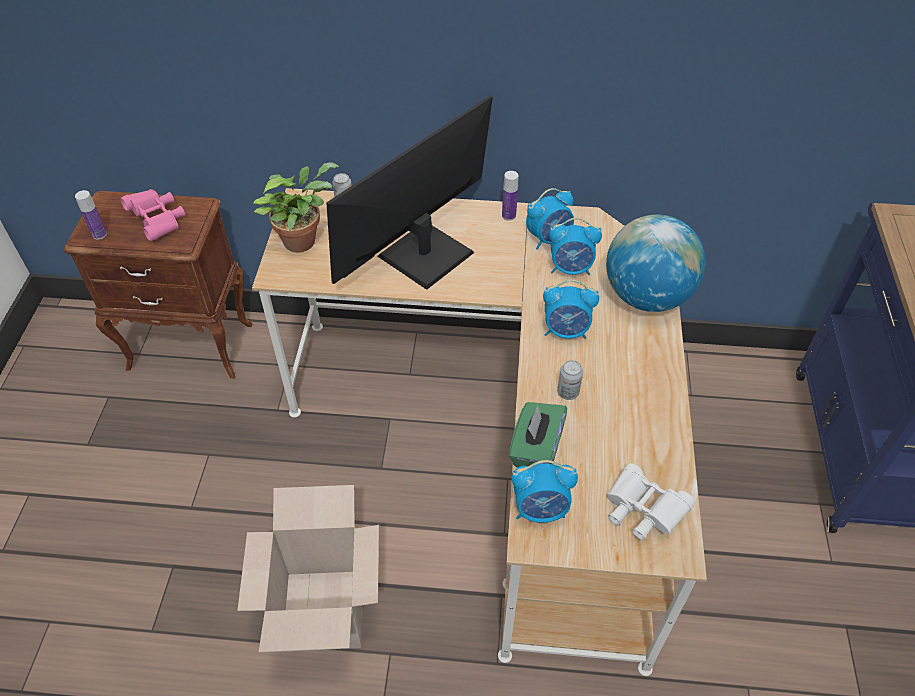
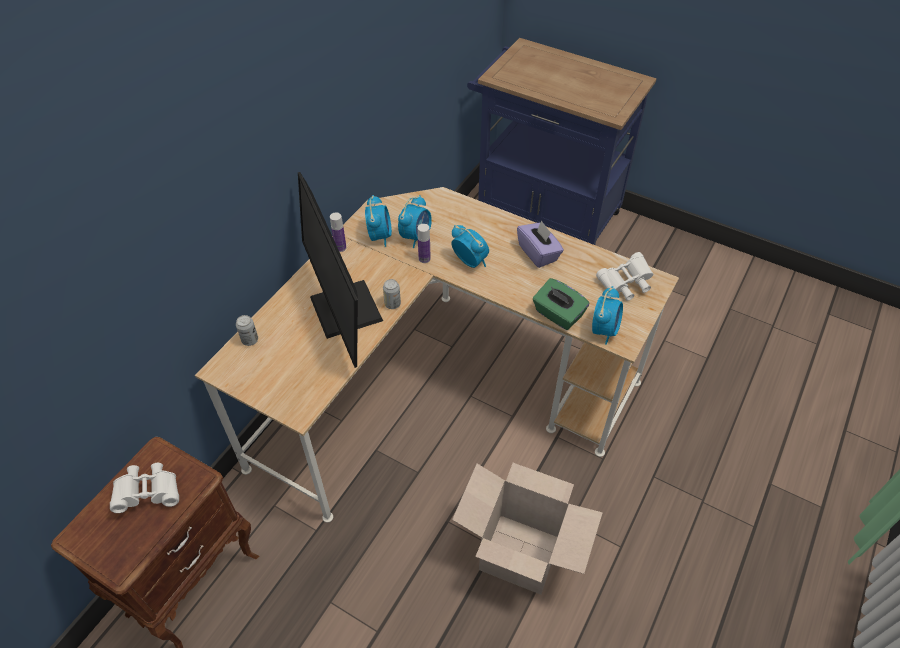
camera: 65 degrees left, 0 degrees up
(99, 234) = (127, 551): bottle -> bottle (424, 259)
(158, 221) = (149, 493): pink binoculars -> white binoculars
(303, 239) = (270, 381): potted plant -> none
(566, 331) = (470, 261): alarm clock -> alarm clock turned 75 degrees counterclockwise
(568, 392) = (521, 281): can -> can (392, 304)
(630, 394) = (538, 253): none -> purple tissue box
(646, 296) = (464, 212): globe -> none

